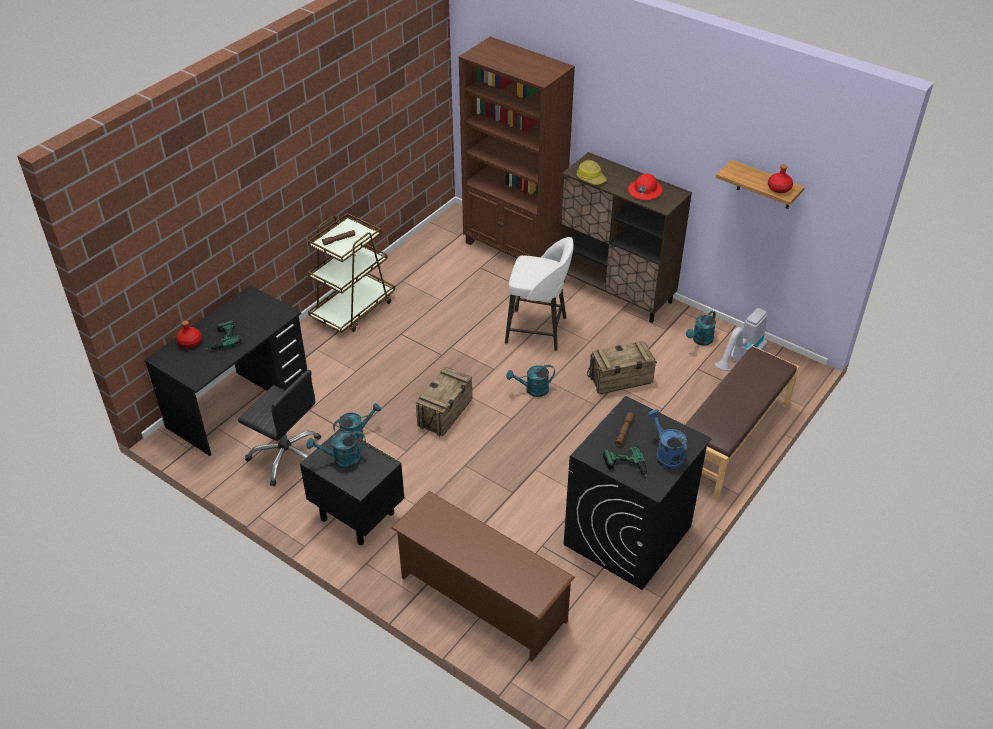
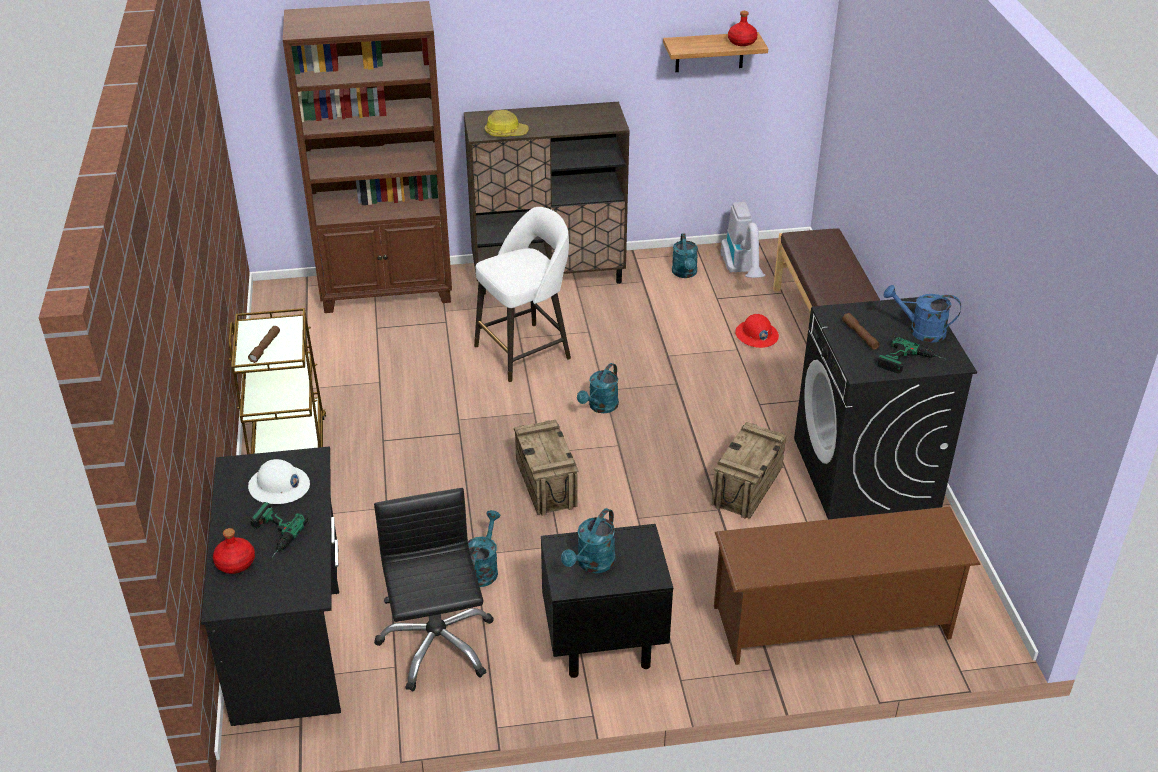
camera: 45 degrees left, 5 degrees down
(254, 317) = (279, 487): none -> white hard hat
(287, 456) = (437, 645): black office chair -> black office chair turned 90 degrees counterclockwise
(620, 380) = (666, 348): crate -> crate (747, 487)
(644, 190) = (575, 119): red hard hat -> red hard hat (756, 335)

